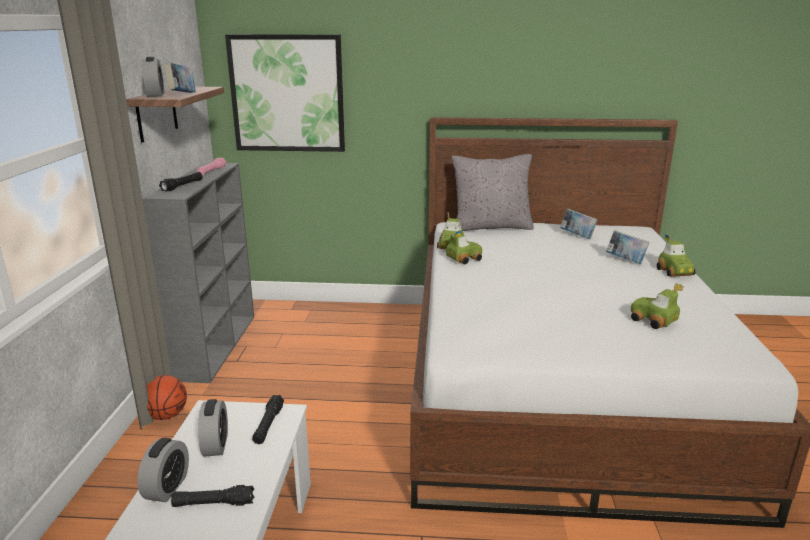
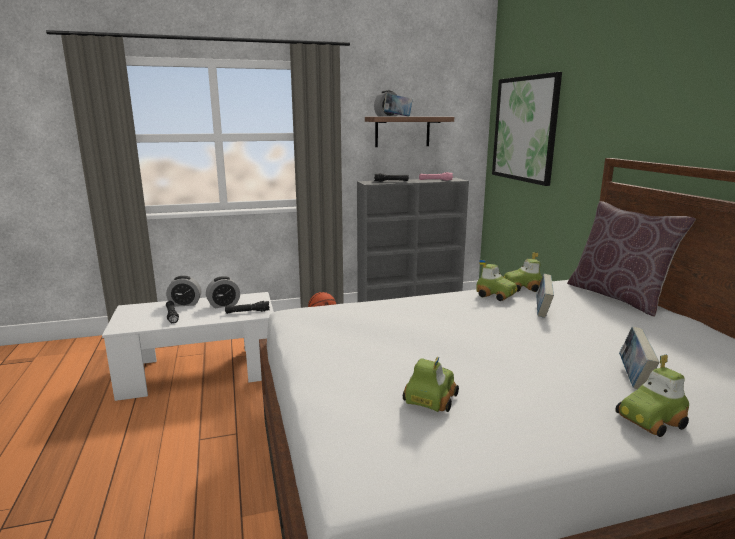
camera: 70 degrees right, 5 degrees down
(491, 227) = (618, 297): grey pillow -> brown pillow
(577, 236) = (682, 342): book -> book (542, 311)

